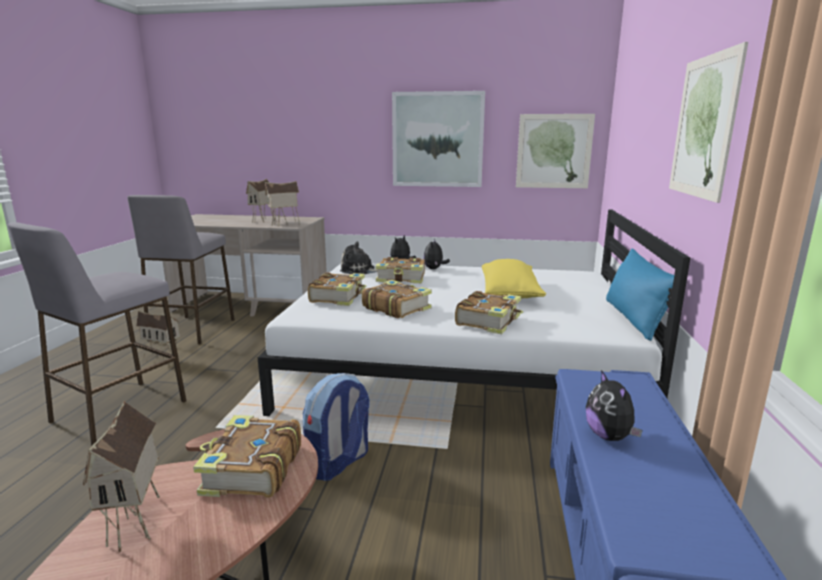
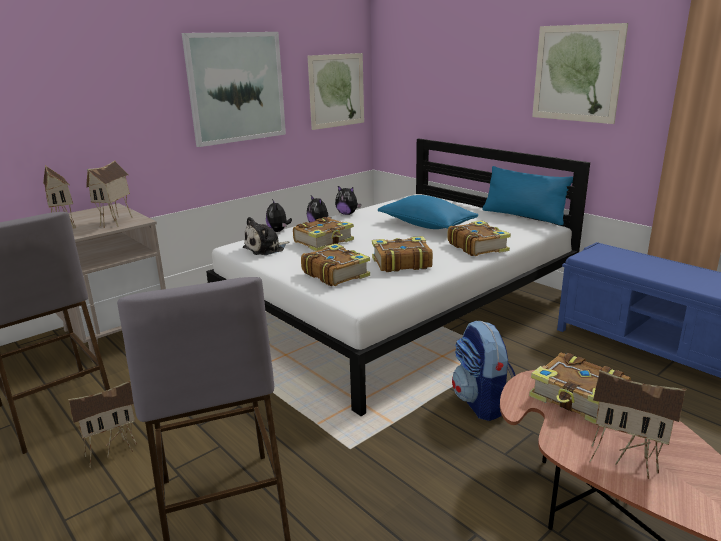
camera: 50 degrees left, 5 degrees up
(509, 293) = (426, 225): yellow pillow -> blue pillow
(609, 436) = (665, 275): plush toy -> plush toy (347, 214)

